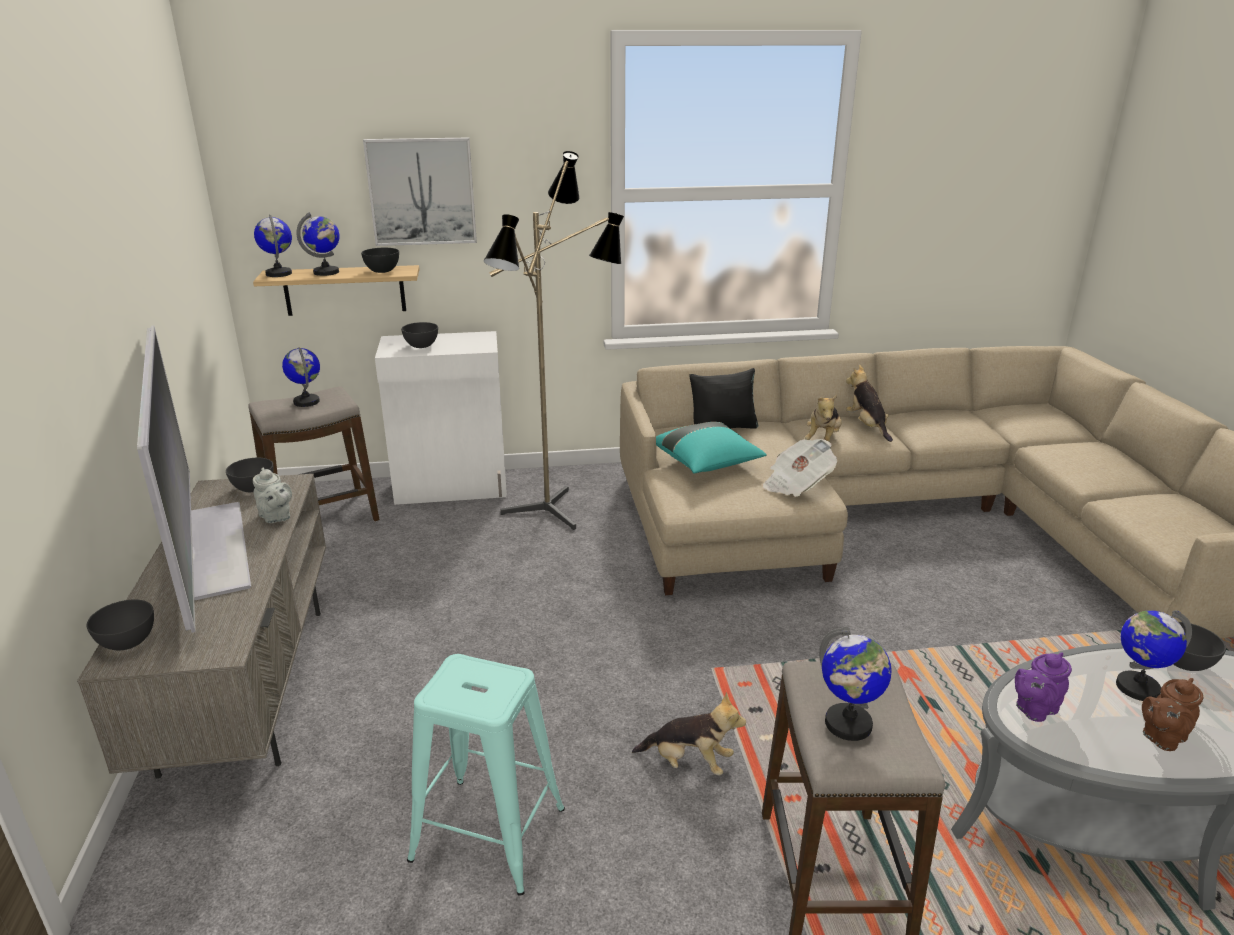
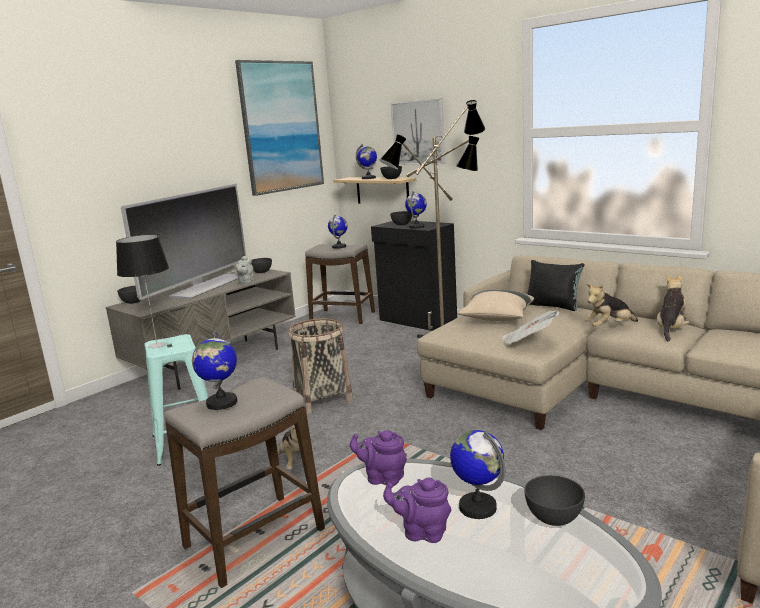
camera: 50 degrees right, 10 degrees down
(167, 191) = (281, 127): none -> picture
(279, 273) = (350, 178): globe -> globe (417, 227)
(452, 488) = (417, 320): white cabinet -> black cabinet
(458, 697) = (157, 345): none -> table lamp
(550, 659) = (323, 398): none -> basket
(707, 463) = (496, 318): turquoise pillow -> beige pillow
(1161, 737) = (422, 532): brown teapot -> purple teapot

